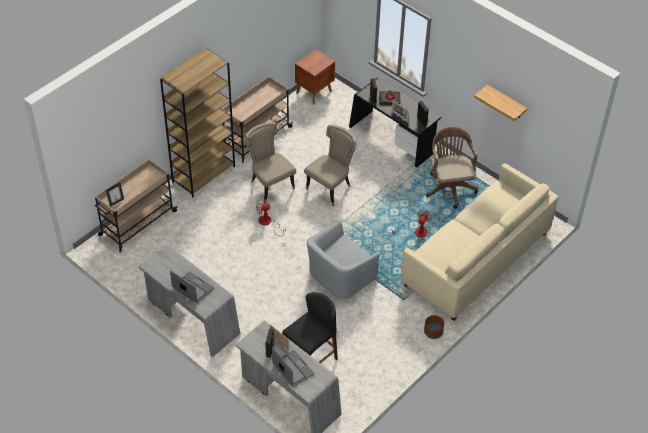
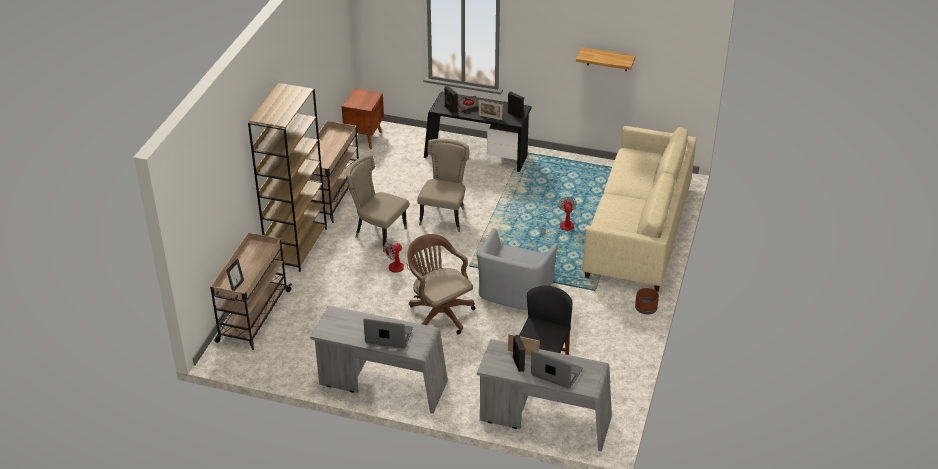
camera: 25 degrees left, 10 degrees down
(449, 187) = (564, 178): brown office chair -> brown office chair (439, 313)

